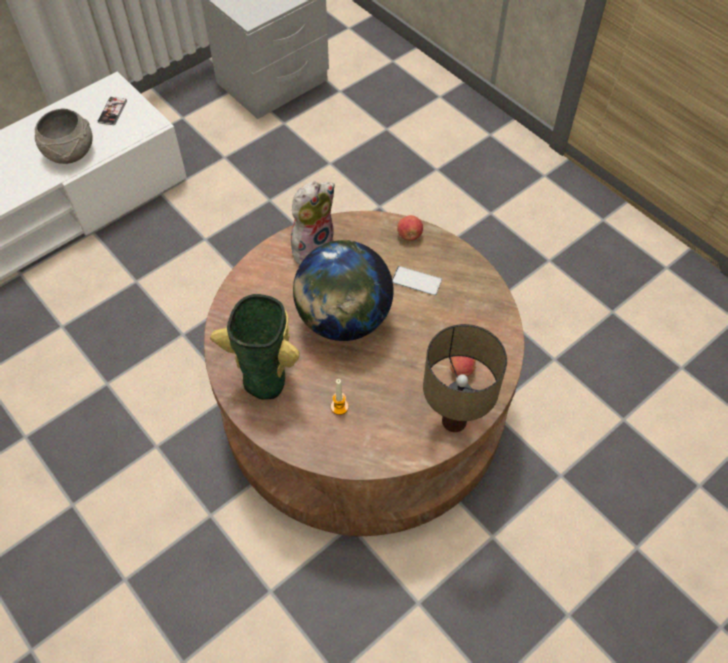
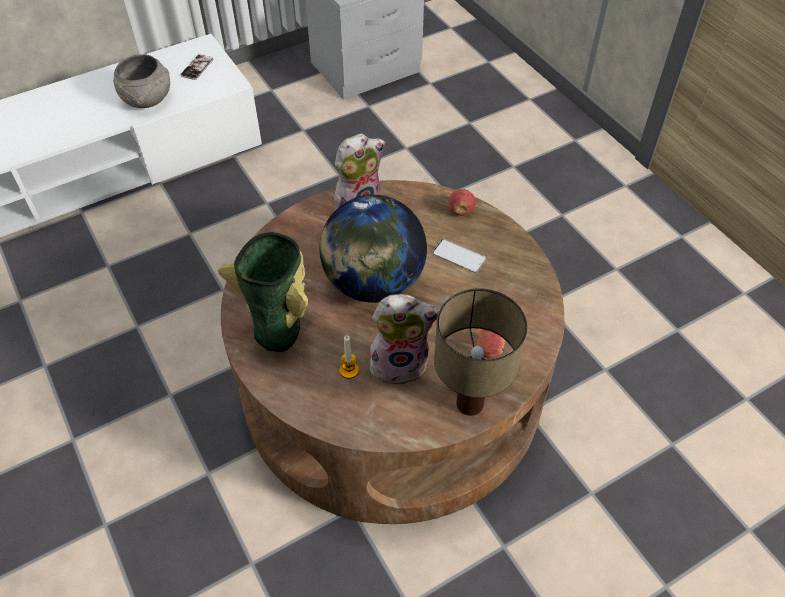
camera: 10 degrees right, 5 degrees down
(384, 393) = (400, 363): none -> plush toy

